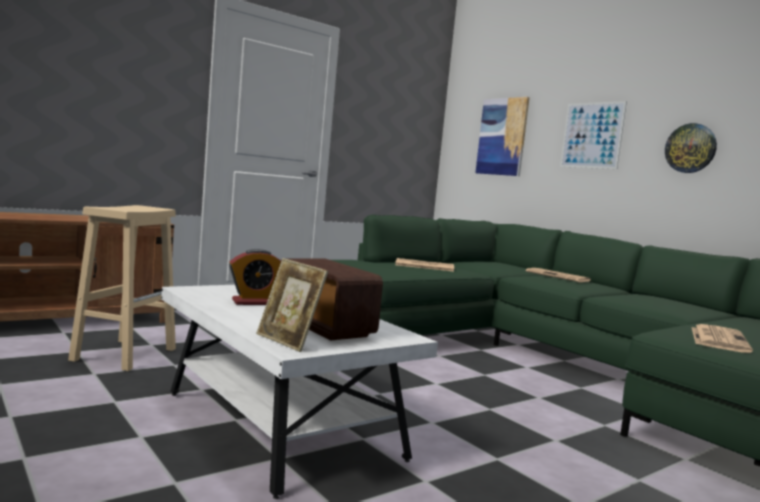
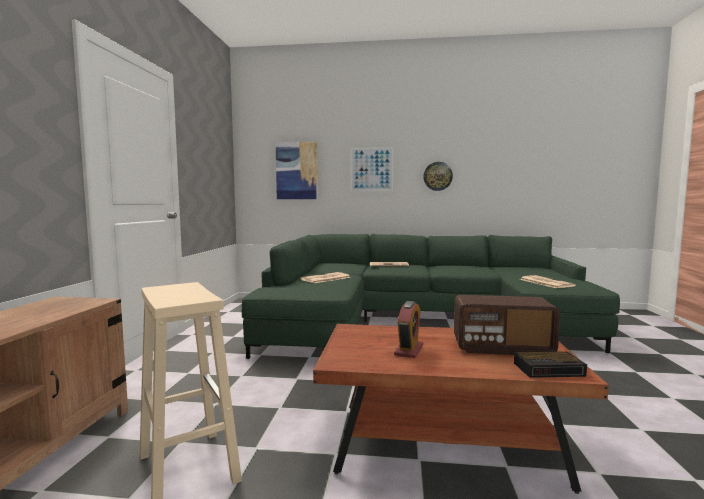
camera: 45 degrees left, 0 degrees up
(278, 425) = (444, 444): white coffee table -> brown coffee table
(288, 341) = (550, 369): picture frame -> alarm clock

